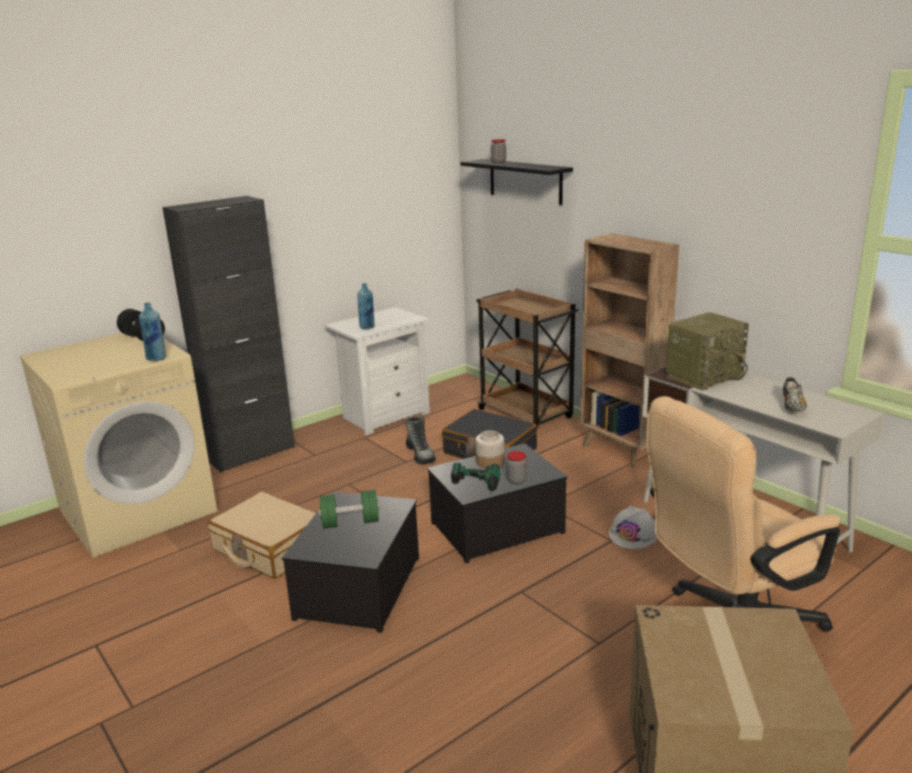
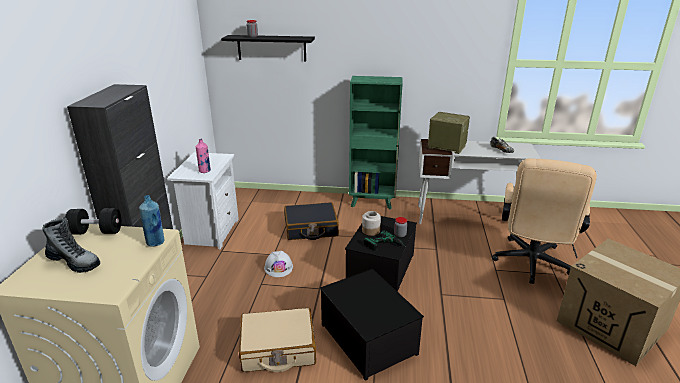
camera: 45 degrees left, 5 degrees up
(350, 522) = (364, 299): green dumbbell -> none
(367, 327) = (205, 171): blue bottle -> pink bottle
(420, 455) = (275, 247): boot -> boot (74, 262)
(526, 414) = (296, 200): brown cart -> none
(621, 451) = (372, 202): brown bookcase -> green bookcase
(633, 535) = (440, 242): white hard hat -> white hard hat (278, 267)
(704, 376) = (446, 147): radio -> radio turned 75 degrees counterclockwise

